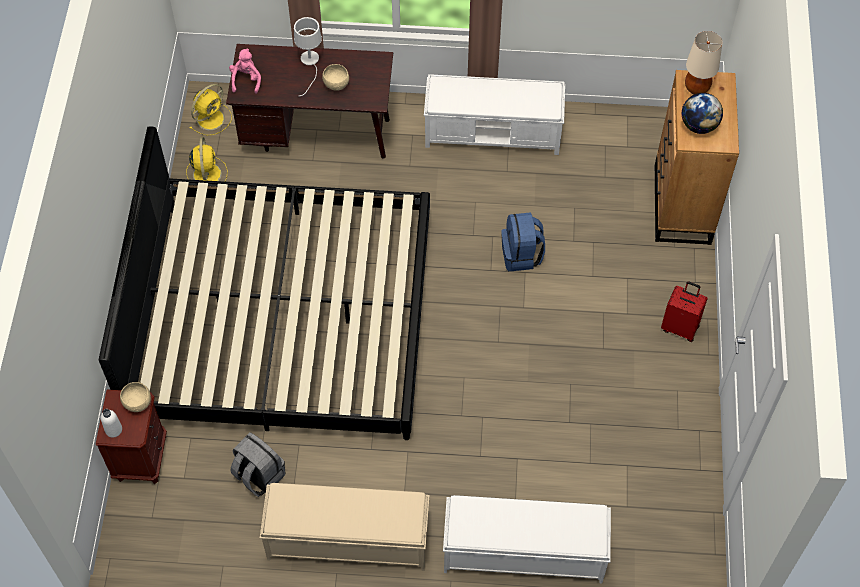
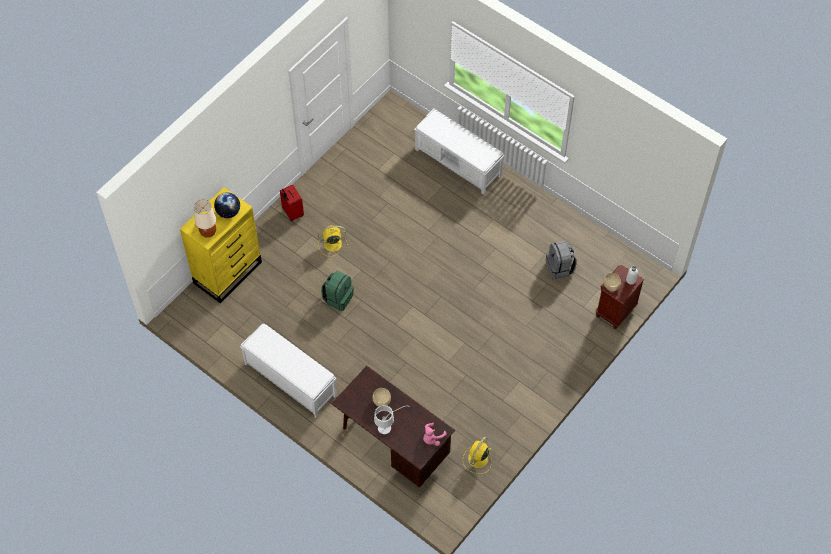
camera: 145 degrees left, 0 degrees up
(211, 118) = (449, 498): yellow fan -> yellow fan (331, 244)
(283, 318) = (493, 341): bed -> none
(347, 540) = (536, 214): beige bench -> none
(521, 255) = (338, 298): blue backpack -> green backpack
(682, 205) = (228, 272): brown dresser -> yellow dresser

